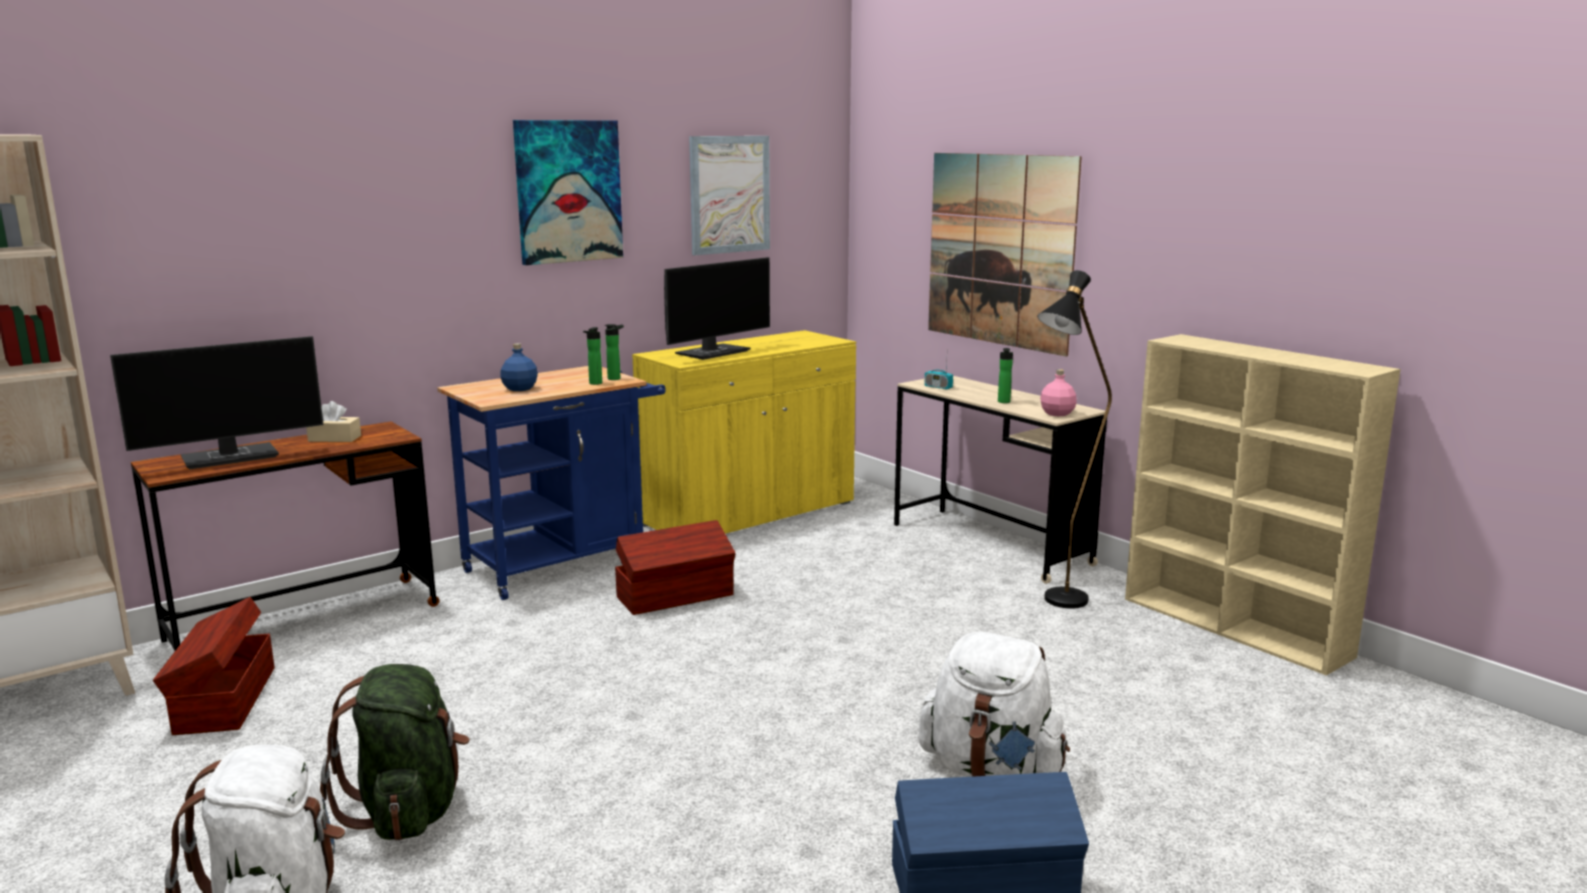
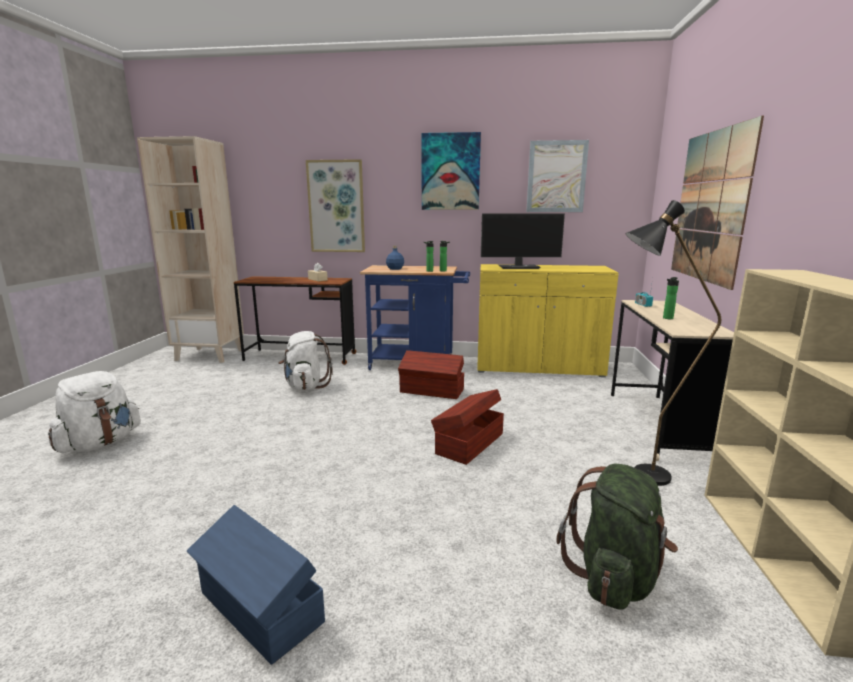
camera: 45 degrees right, 0 degrees up
(223, 700) = (232, 373): brown storage box -> brown storage box (468, 443)
(232, 456) = (276, 279): monitor -> none
(344, 273) = (336, 207): none -> picture
(408, 810) = (189, 430): green backpack -> green backpack (615, 577)
(991, 770) = (397, 547): white backpack -> white backpack (305, 386)
(1057, 414) = (690, 331): pink bottle -> none

